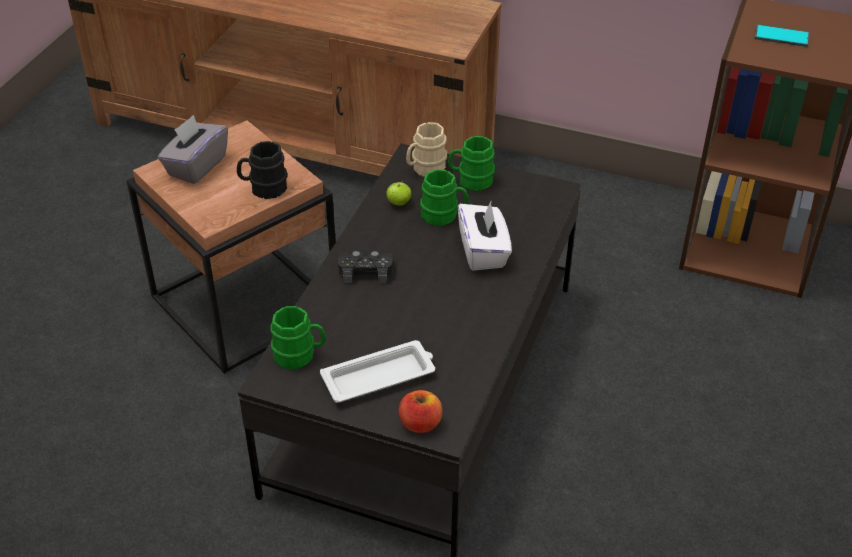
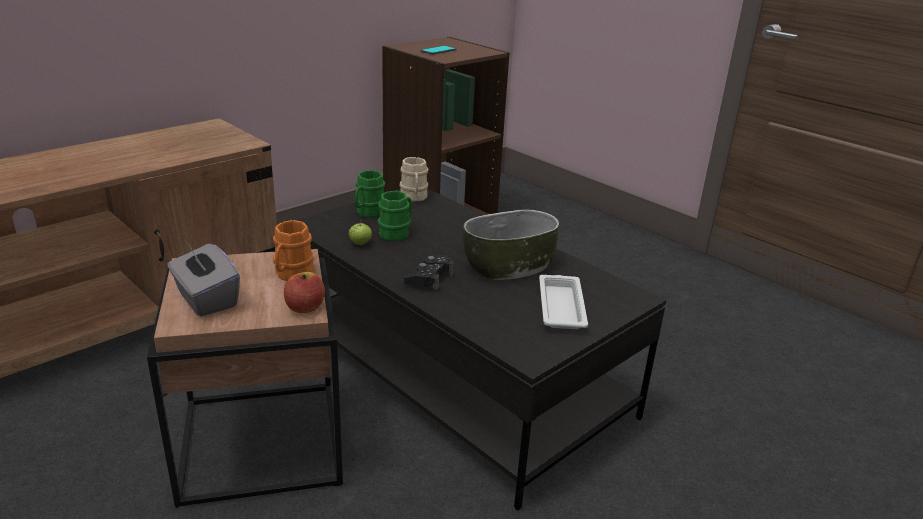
camera: 65 degrees left, 15 degrees down
(264, 188) = (291, 275): black mug -> orange mug
(300, 355) = (508, 334): green mug -> none
(420, 423) = (623, 304): apple -> apple (305, 307)
(425, 168) = (331, 223): beige mug -> beige mug (414, 197)
(437, 314) = (508, 266): none -> bowl
(483, 251) = (454, 231): white tissue box -> none

